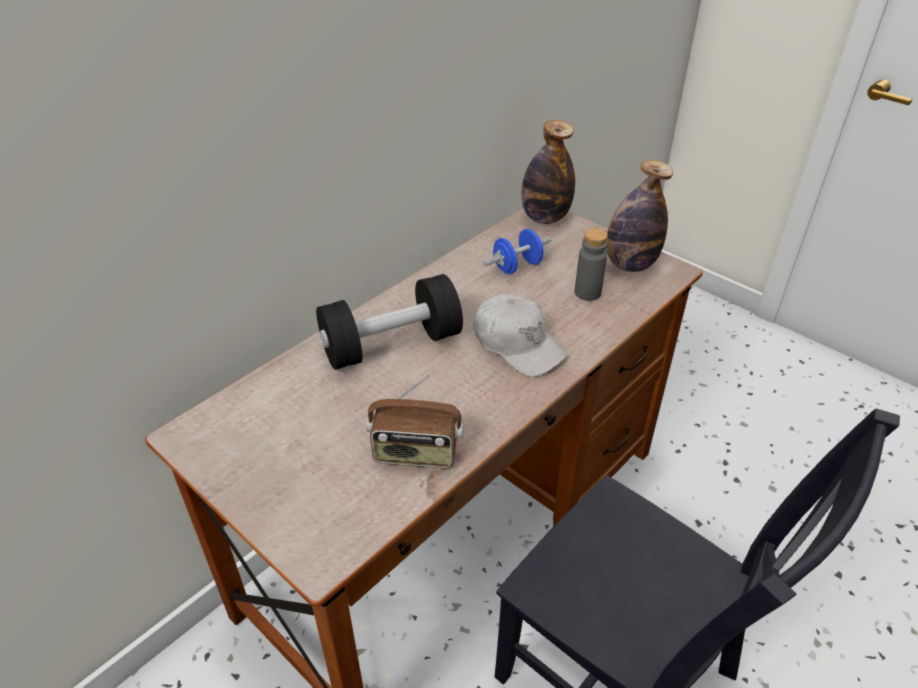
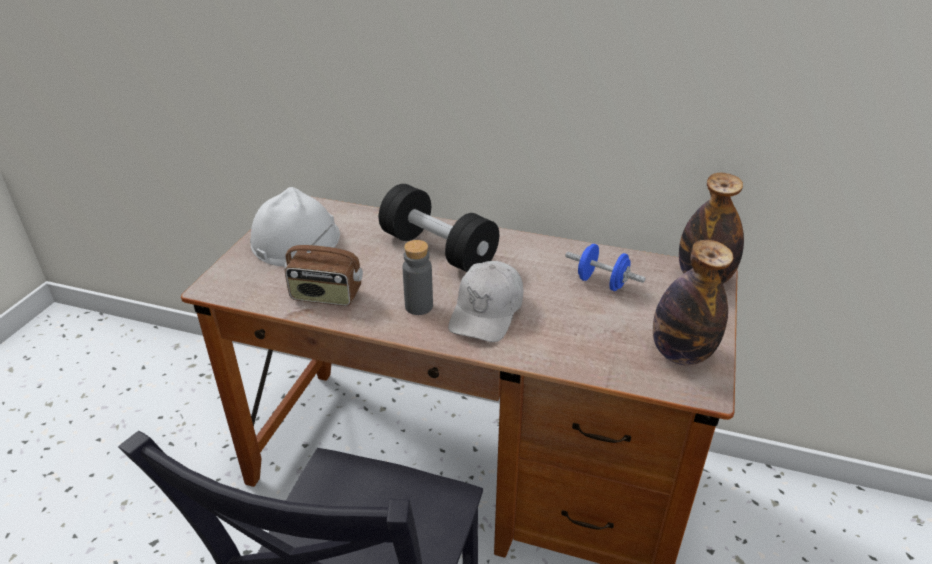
camera: 65 degrees right, 5 degrees down
(273, 455) = (295, 240): none -> white hard hat
(415, 453) = (326, 296): radio -> radio turned 60 degrees counterclockwise
(587, 292) = (602, 335): grey bottle -> grey bottle (419, 306)

